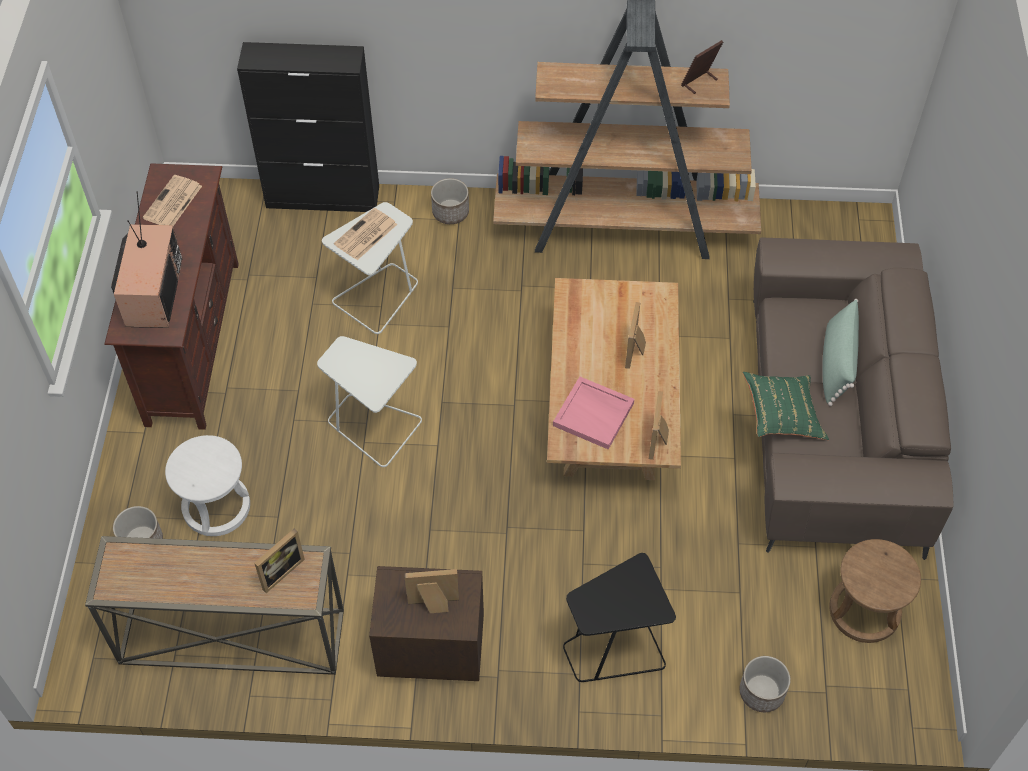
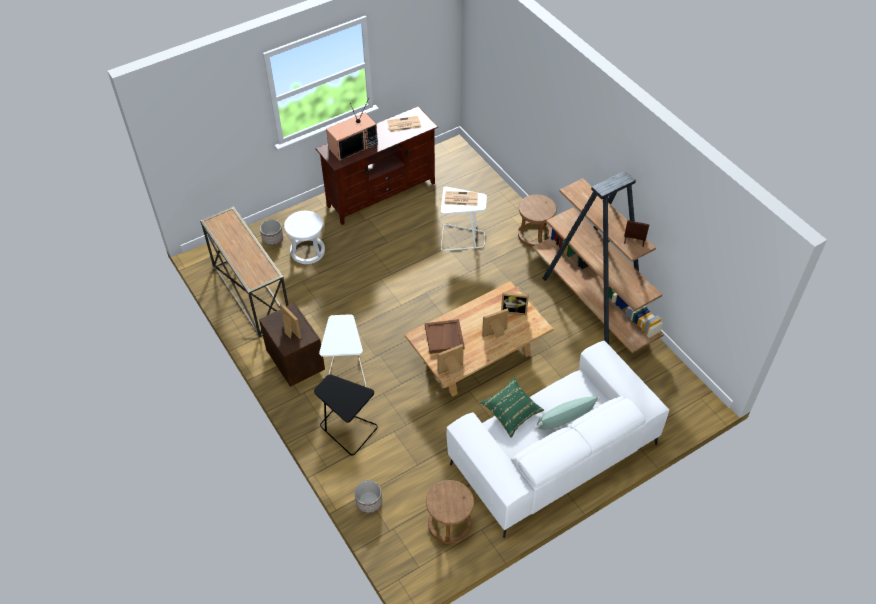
camera: 55 degrees right, 5 degrees down
(279, 570) = (259, 267): picture frame -> picture frame (514, 310)
(323, 197) = (498, 188): black cabinet -> none
(373, 427) = (391, 277): white side table -> white side table (345, 371)
(450, 212) = (534, 235): planter -> brown stool
(594, 414) = (444, 338): pink tray -> brown tray
(832, 422) = (553, 453): brown sofa -> white sofa

